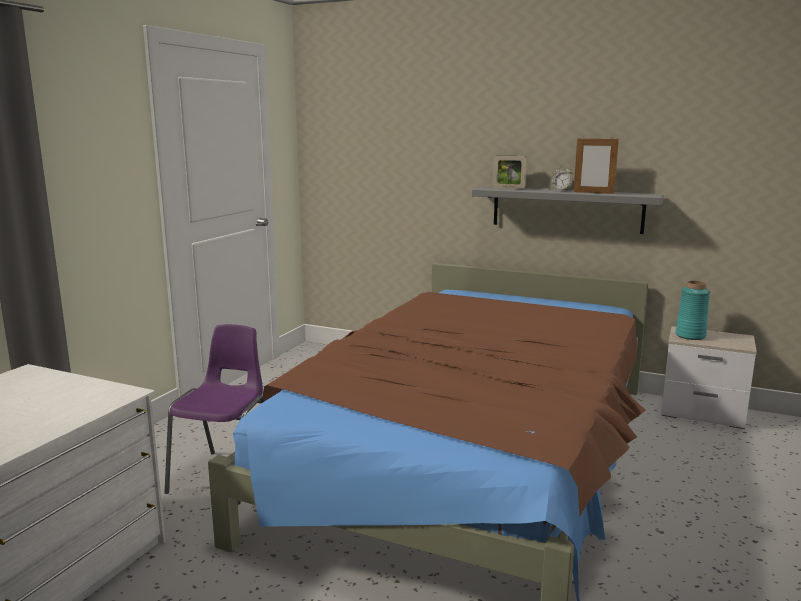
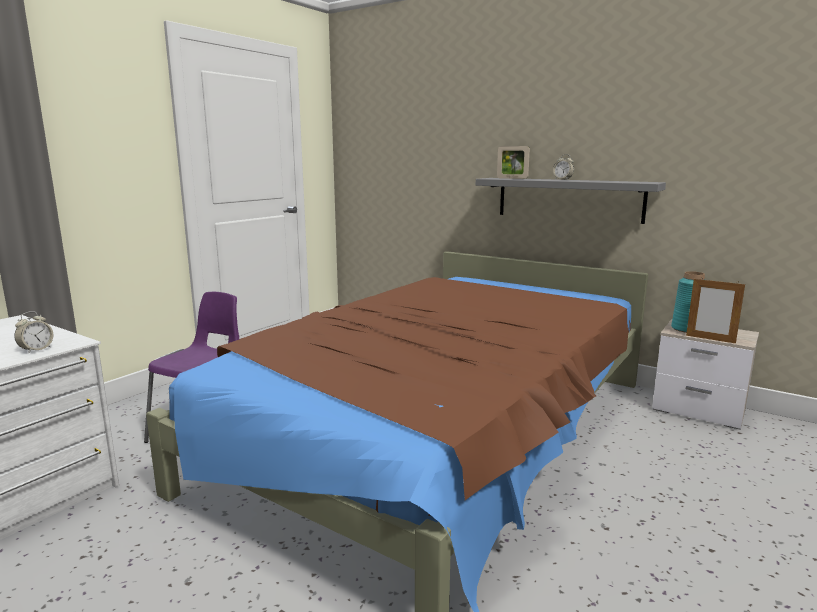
camera: 10 degrees right, 0 degrees up
(94, 404) = (36, 350): none -> alarm clock
(593, 193) = (592, 181): picture frame -> picture frame (710, 339)

